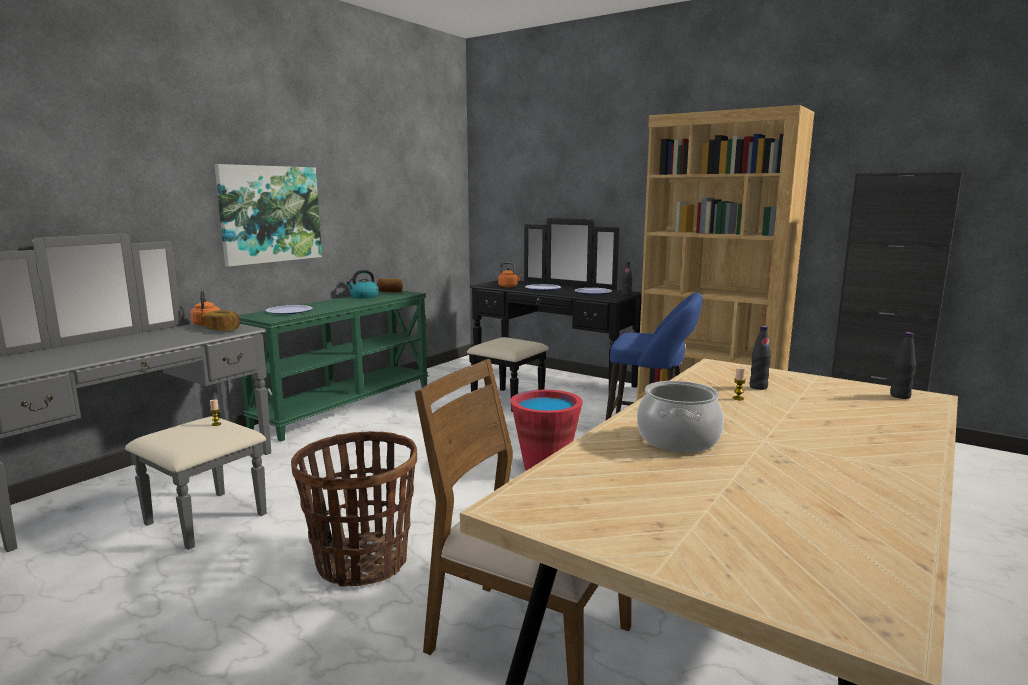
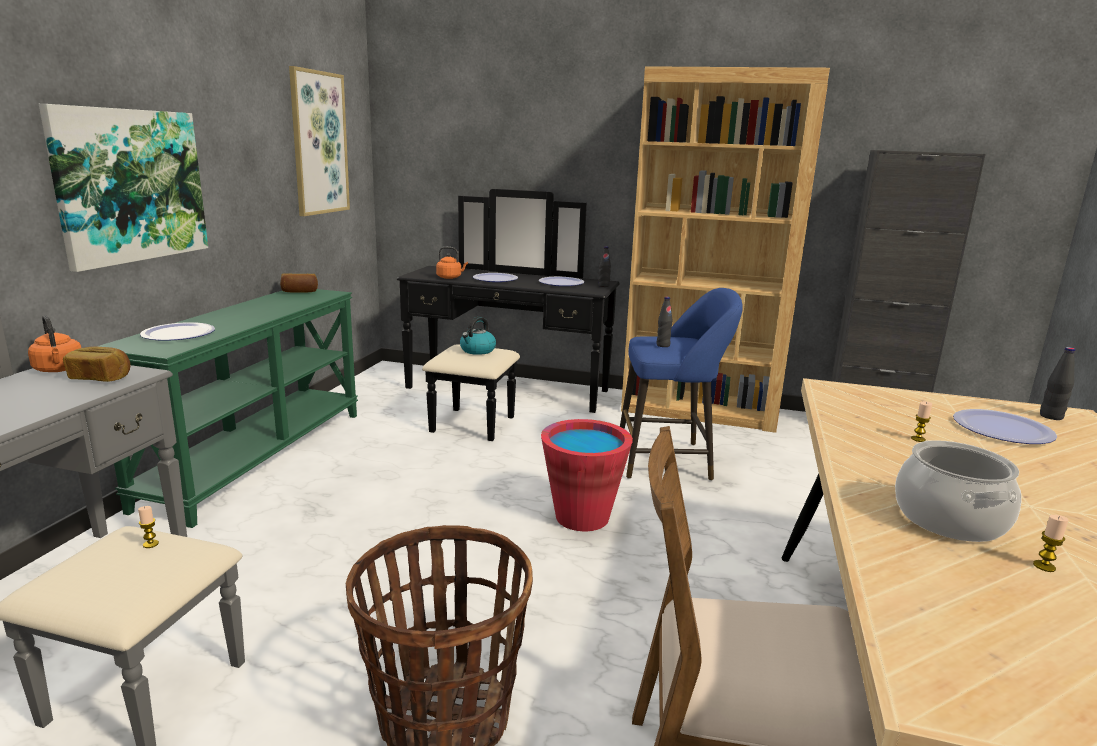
camera: 20 degrees left, 5 degrees up
(363, 296) = (269, 301): kettle -> kettle (477, 350)
(419, 187) = (319, 143): none -> picture
(708, 469) = (1044, 566): none -> candle
(758, 387) = (913, 418): black bottle -> black bottle (663, 345)
(832, 399) = (1002, 429): none -> plate

